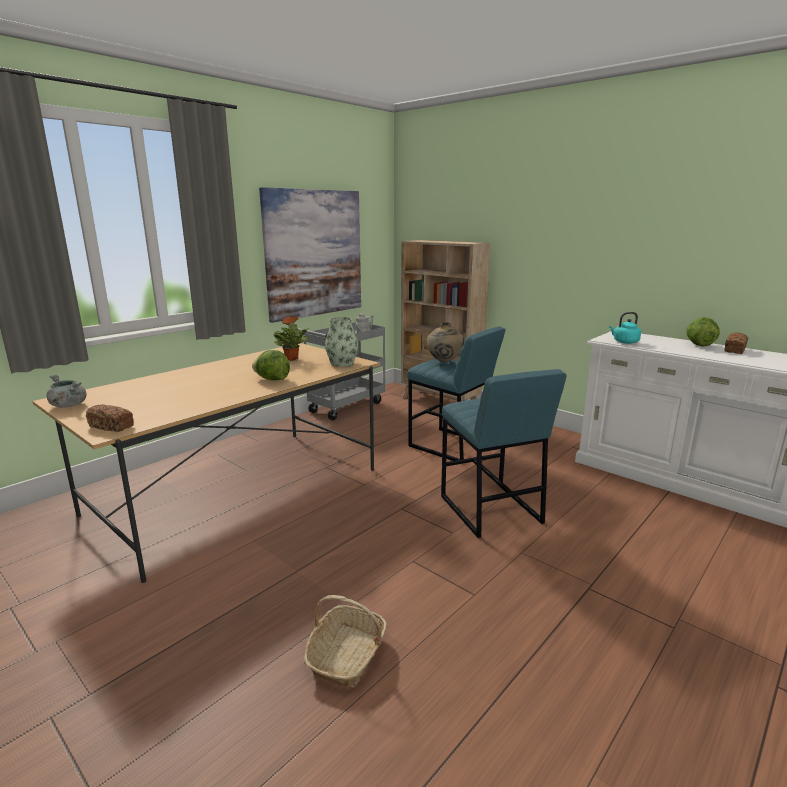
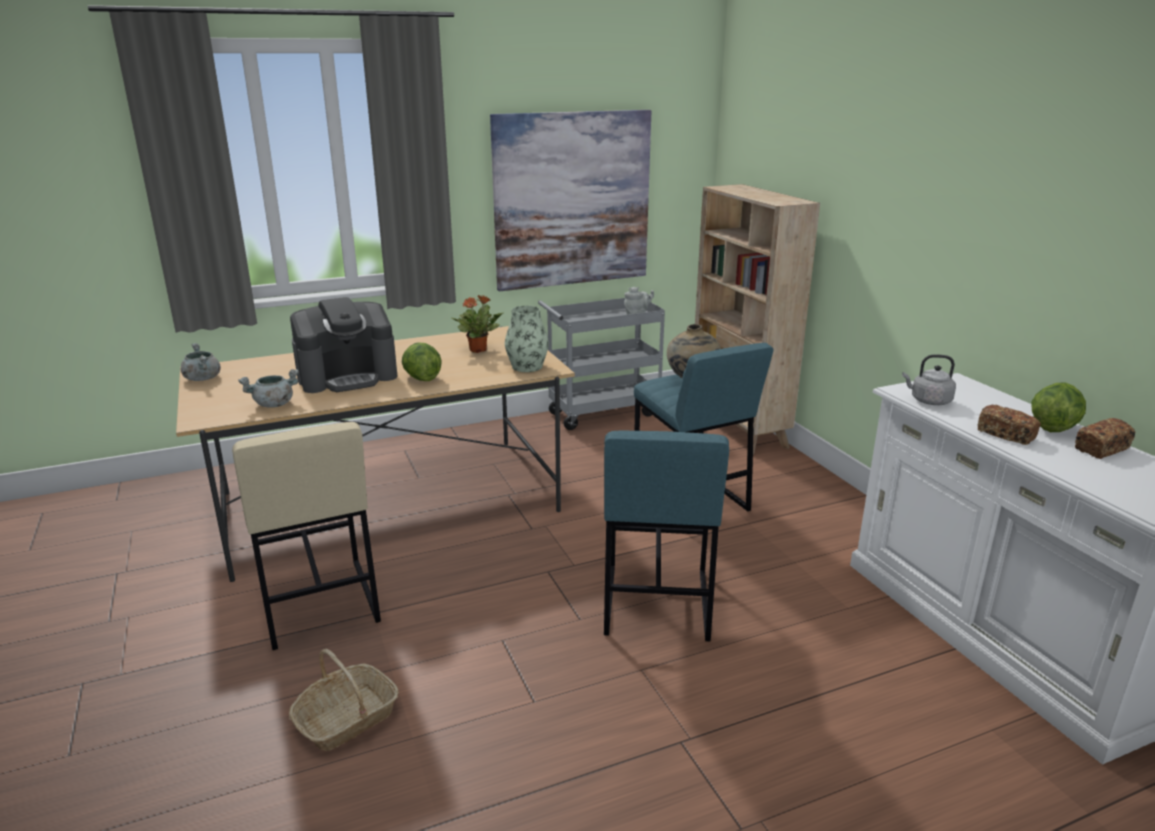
camera: 25 degrees right, 5 degrees up
(111, 426) = (211, 413): bread -> bread (1006, 435)
(166, 412) = (274, 404): none -> grey cooking pot
(208, 386) = (348, 377): none -> coffee machine
(244, 578) = (319, 605): none -> beige stool
(624, 342) = (928, 401): turquoise kettle -> grey kettle

